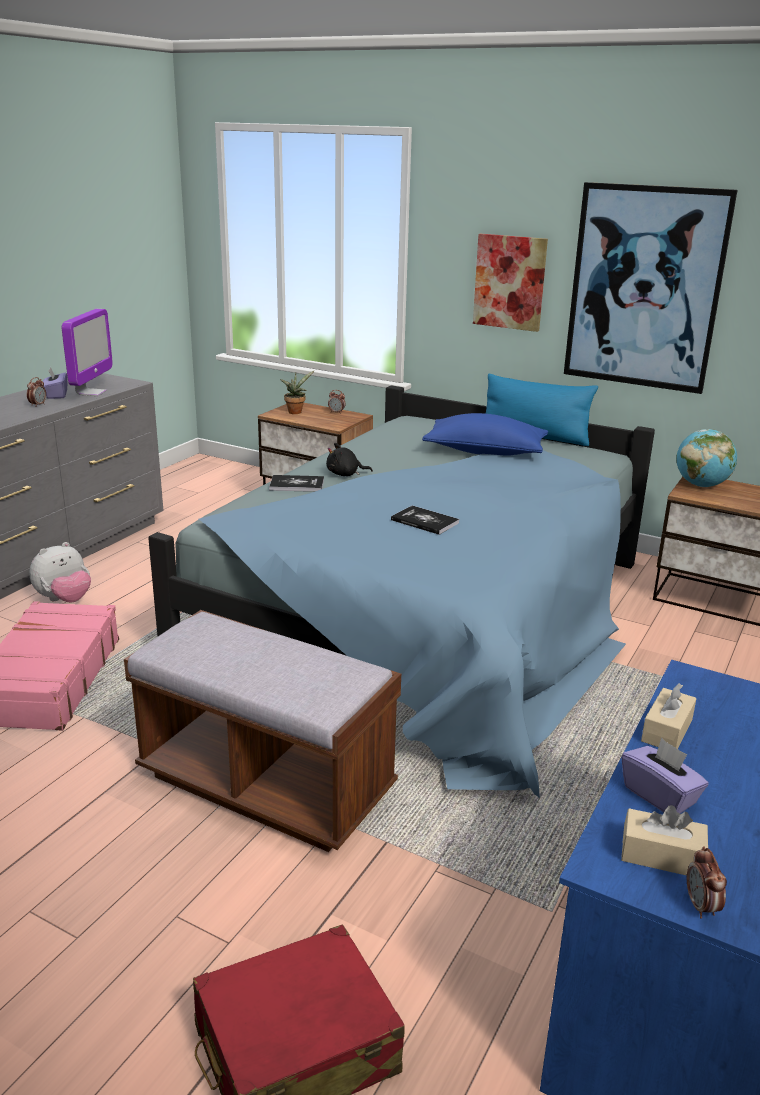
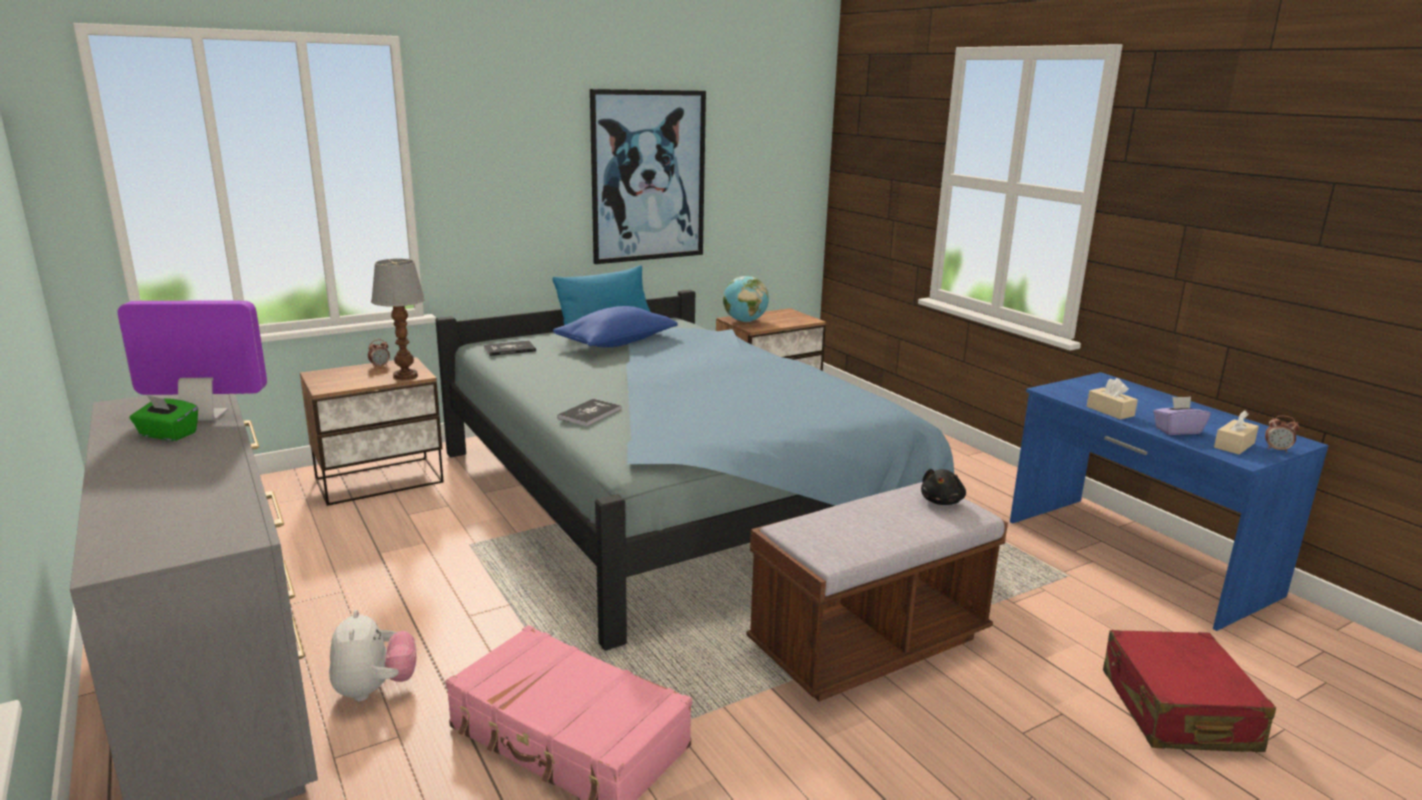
camera: 60 degrees left, 5 degrees down
(38, 405) = (192, 450): alarm clock -> none
(56, 395) = (167, 435): purple tissue box -> green tissue box
(91, 393) = (205, 416): monitor -> monitor turned 45 degrees counterclockwise
(295, 411) = (339, 379): potted plant -> none
(328, 423) = (406, 376): none -> table lamp
(345, 474) = (592, 393): black plush toy -> black plush toy (942, 501)
(425, 521) = (747, 391): book -> book (509, 349)
(509, 282) = (531, 188): picture -> none

